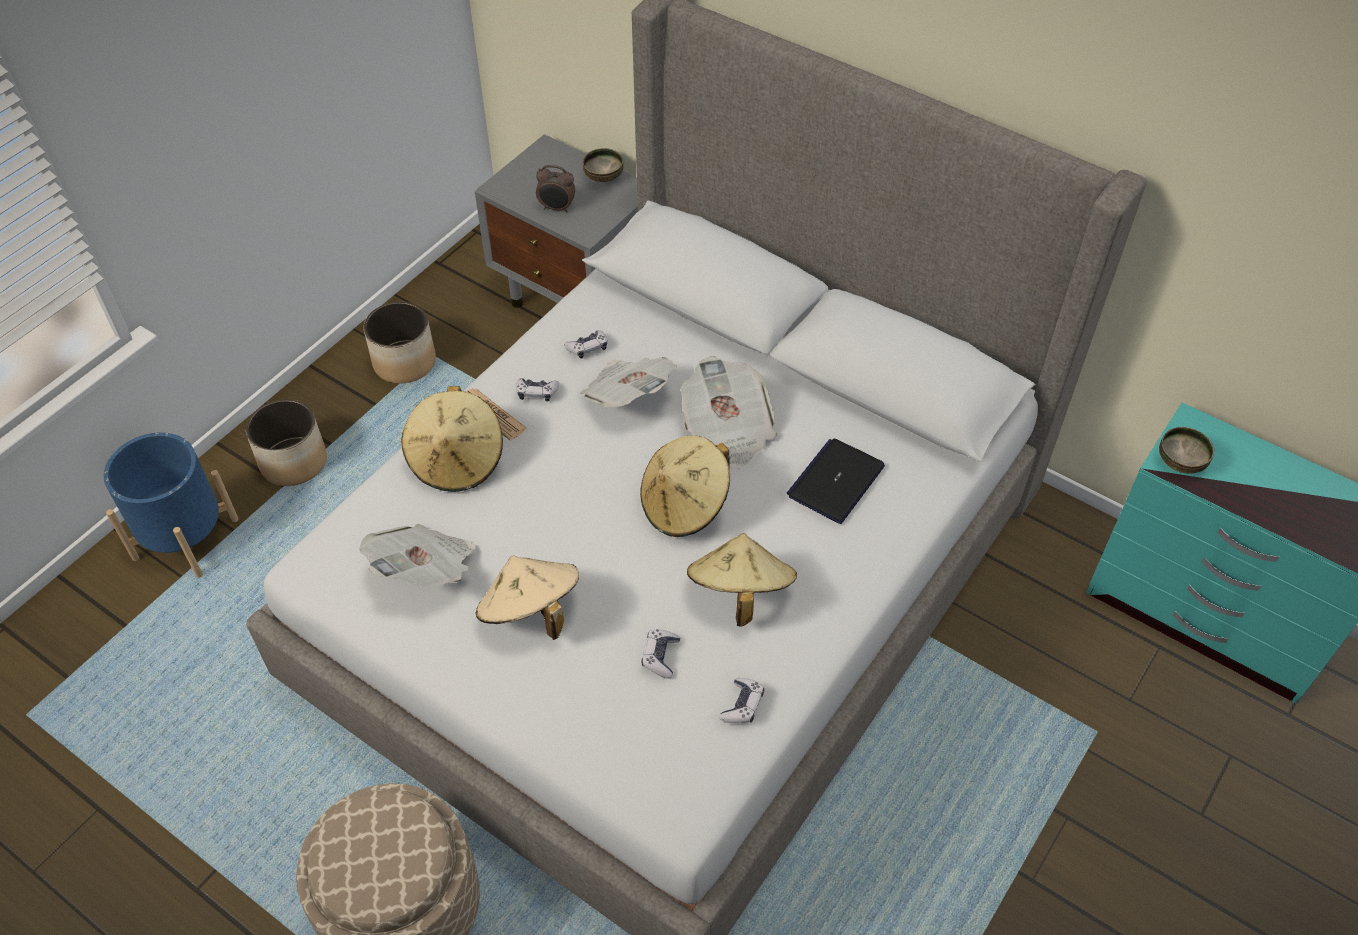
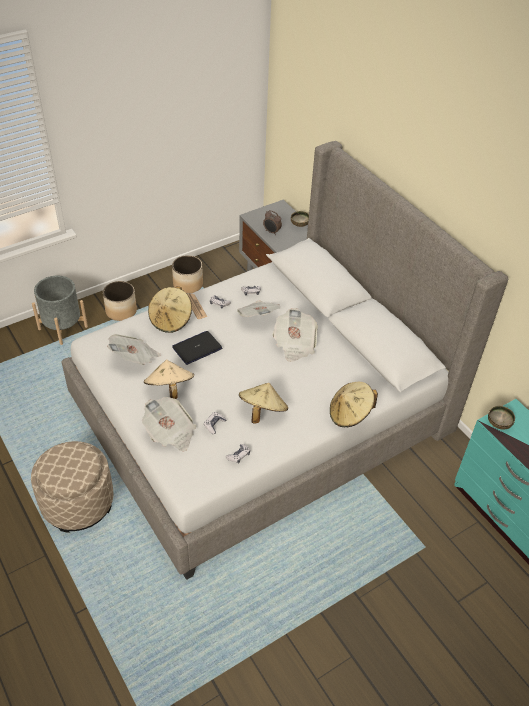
camera: 20 degrees right, 5 degrees down
(186, 538) = (63, 327): blue planter -> grey planter
(582, 708) = (170, 433): none -> newspaper
(685, 505) = (258, 368): beige hat -> beige hat (350, 414)
(836, 481) = (331, 381): laptop -> laptop (197, 348)

